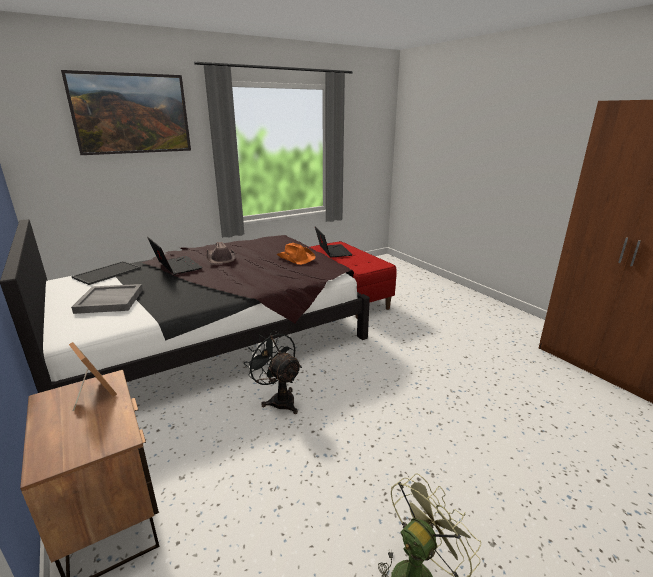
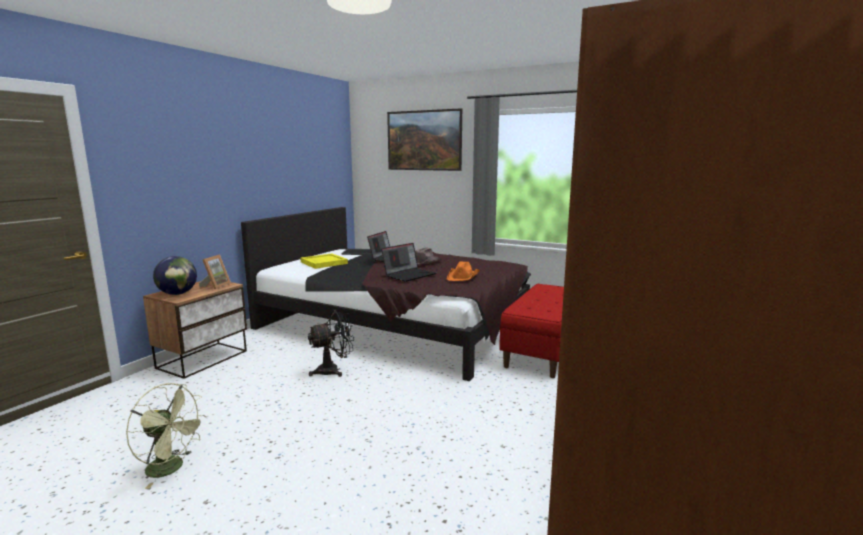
camera: 60 degrees right, 10 degrees down
(81, 438) = (177, 294): none -> globe
(109, 301) = (323, 263): grey tray -> yellow tray
(279, 399) = (333, 370): black fan -> black fan turned 45 degrees clockwise
(332, 251) = (545, 292): laptop -> laptop (409, 275)

